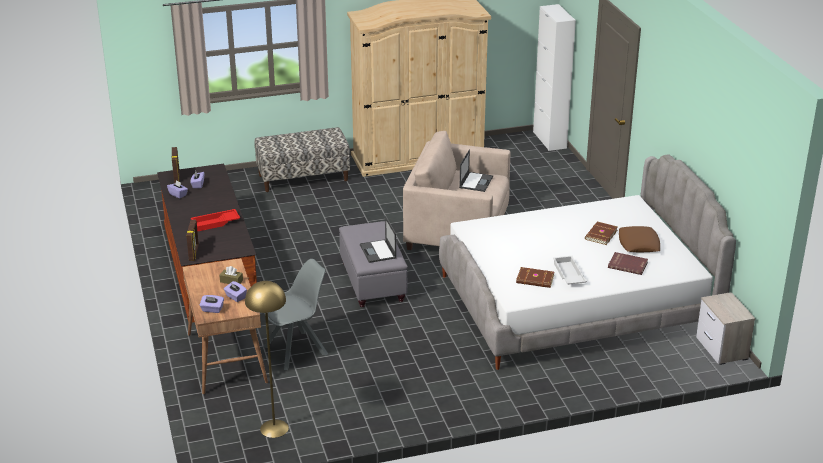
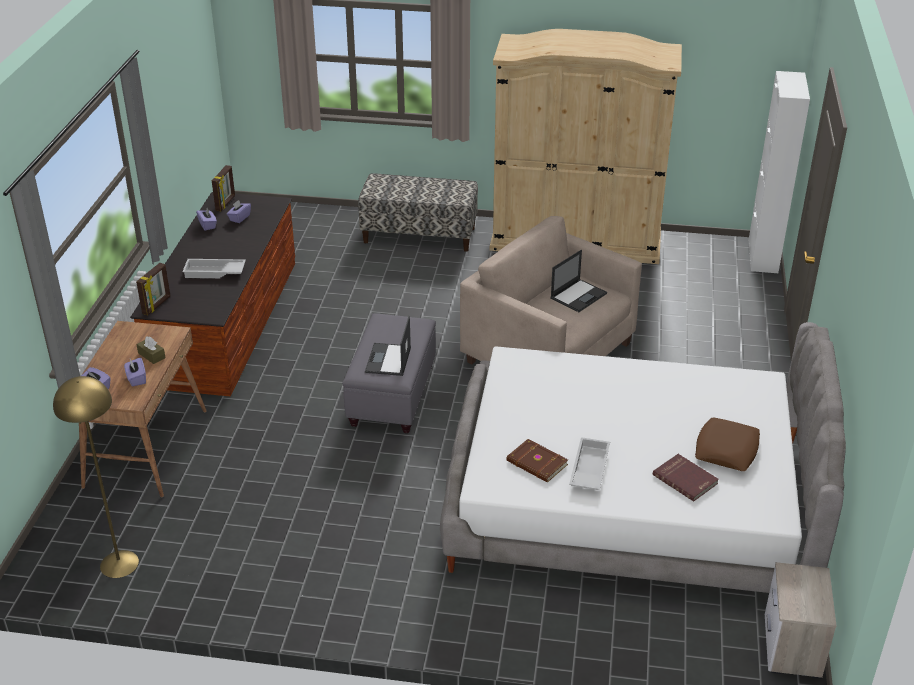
camera: 25 degrees right, 5 degrees up
(215, 223) = (214, 272): red tray -> white tray
(297, 350) = (232, 462): grey chair -> none
(600, 235) = (681, 420): brown book -> none

